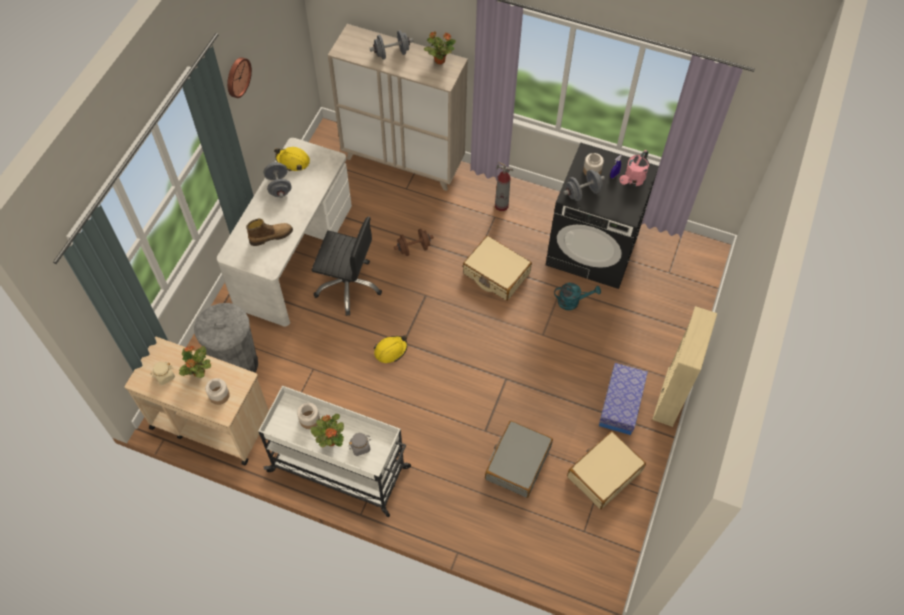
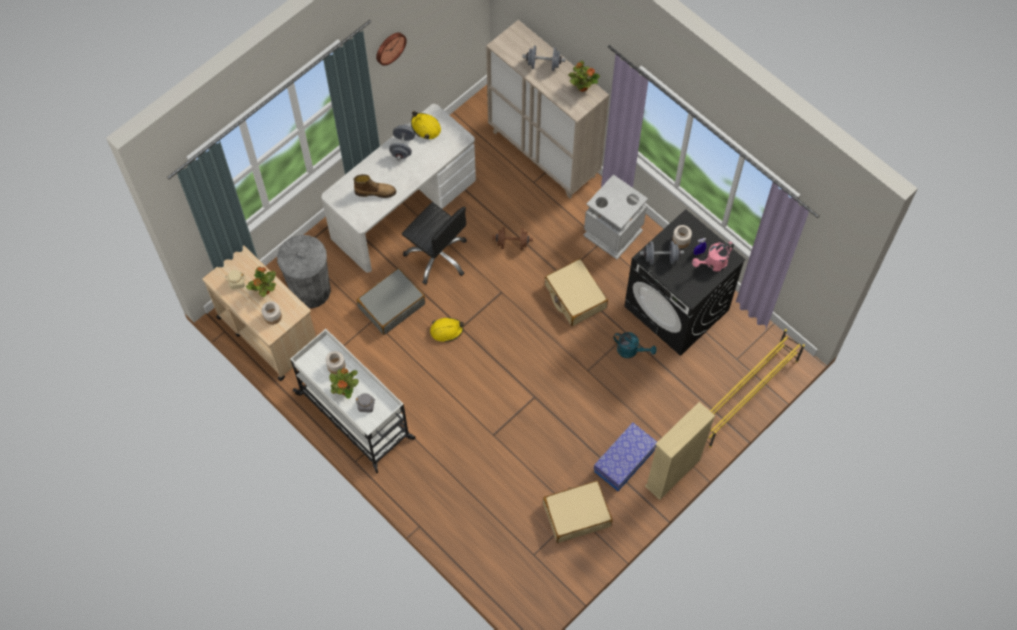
camera: 25 degrees right, 5 degrees up
(501, 206) = (613, 233): fire extinguisher -> grey trash can
(517, 462) = (507, 473): grey suitcase -> grey suitcase (391, 305)
(694, 301) = (744, 395): none -> yellow shoe rack

